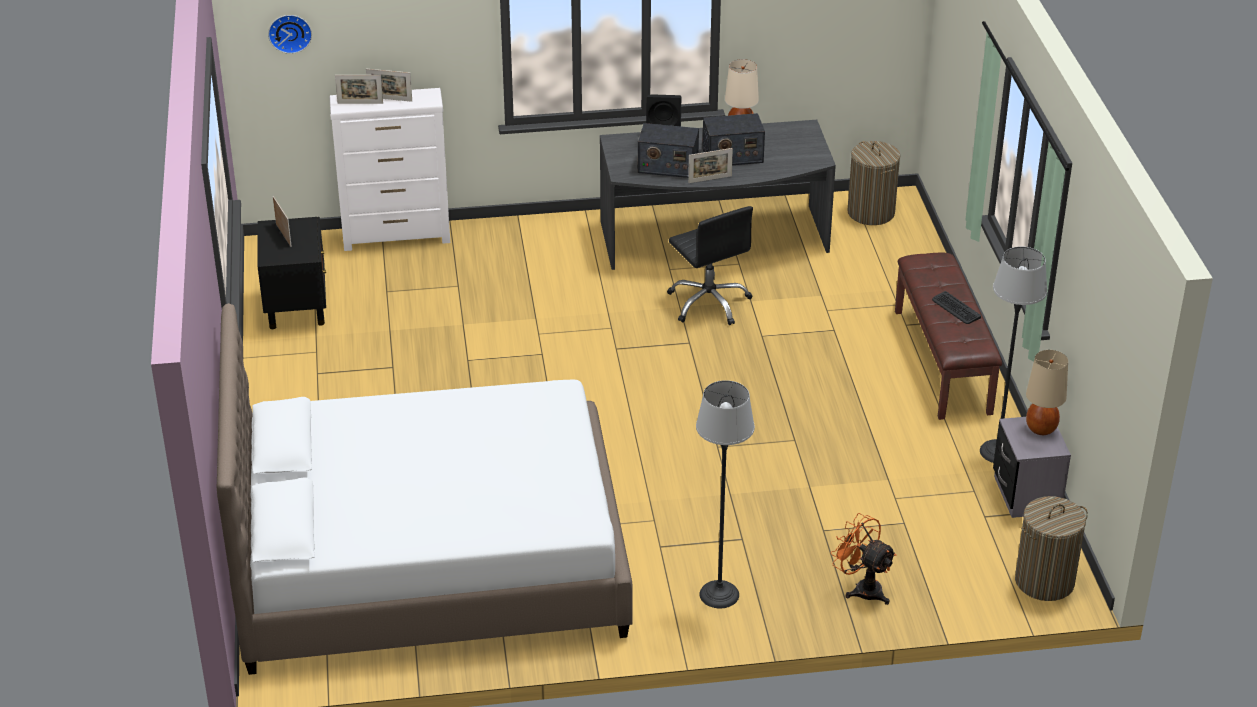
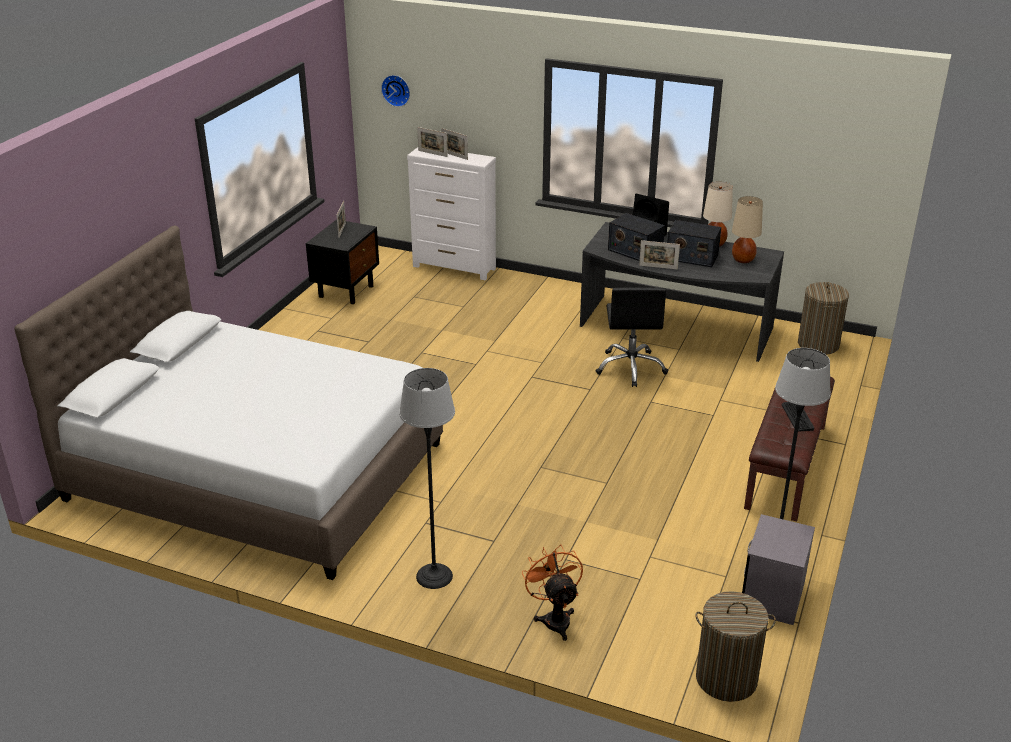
camera: 30 degrees right, 5 degrees down
(1041, 429) = (793, 536): beige table lamp -> beige table lamp (743, 260)

